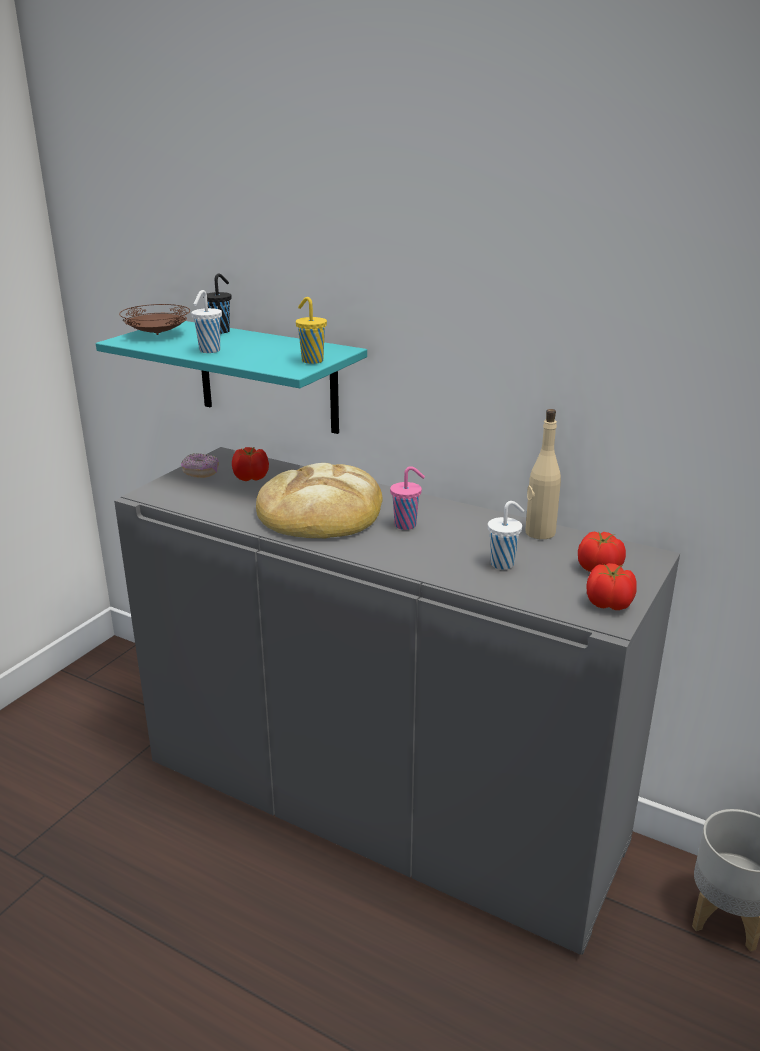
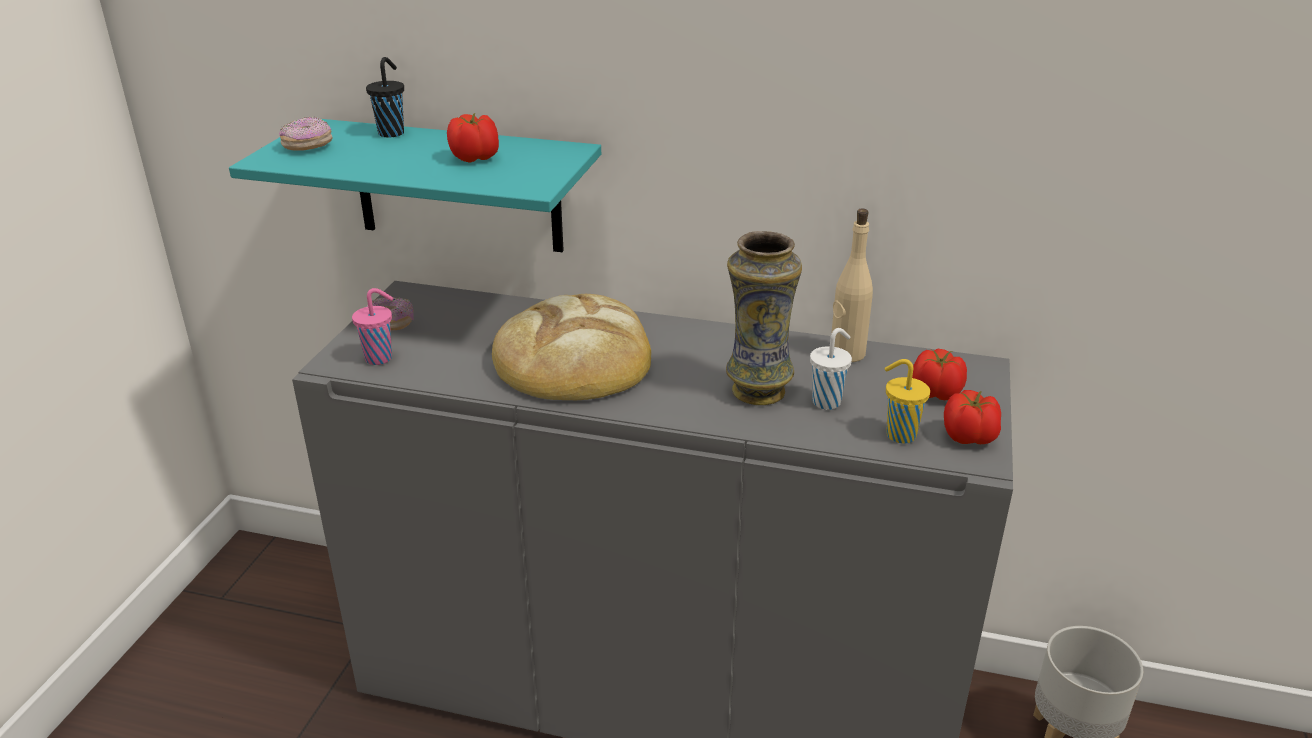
camera: 15 degrees left, 5 degrees up
(157, 335) = (308, 146): brown plate -> donut
(209, 351) = (399, 167): white cup -> none
(251, 478) = (461, 322): tomato -> tomato (475, 158)
(311, 361) = (545, 170): yellow cup -> yellow cup (899, 435)
(407, 525) = (689, 364): pink cup -> pink cup (380, 358)
(450, 549) = (757, 390): none -> vase

